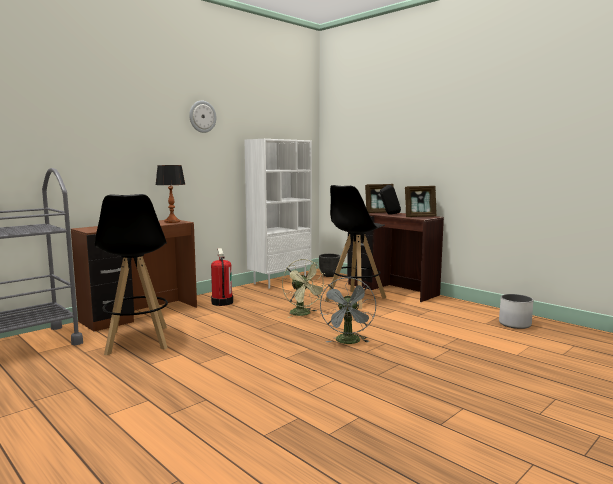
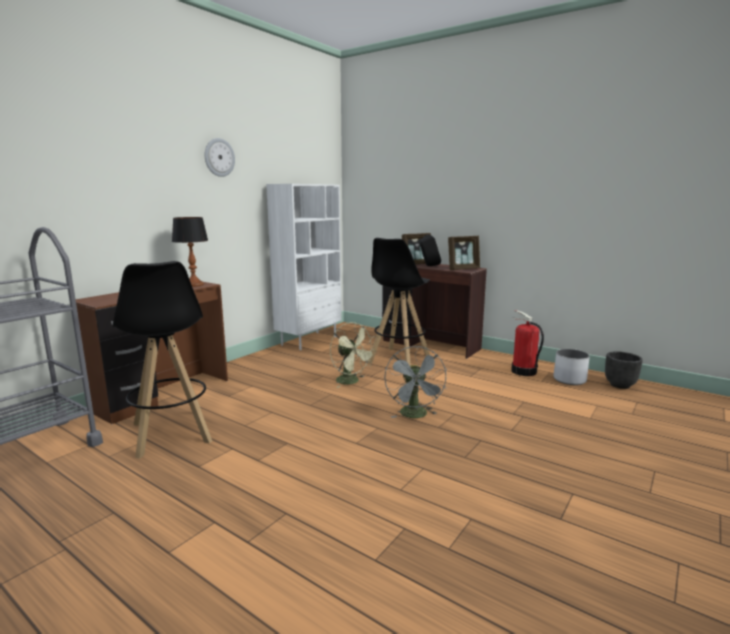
camera: 10 degrees left, 5 degrees up
(221, 302) = (254, 372): fire extinguisher -> fire extinguisher (523, 371)
(329, 275) = (358, 330): black planter -> black planter (619, 385)

